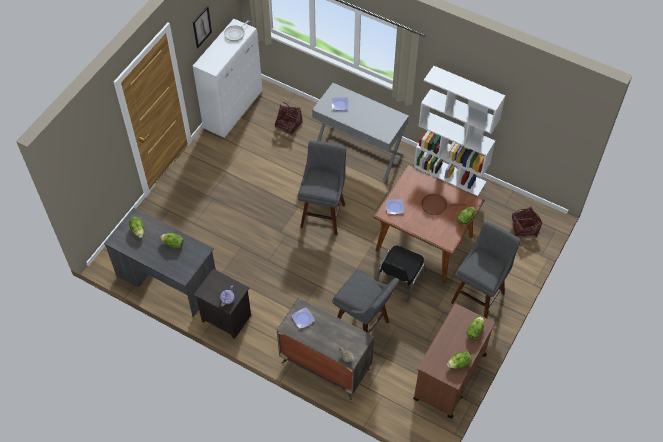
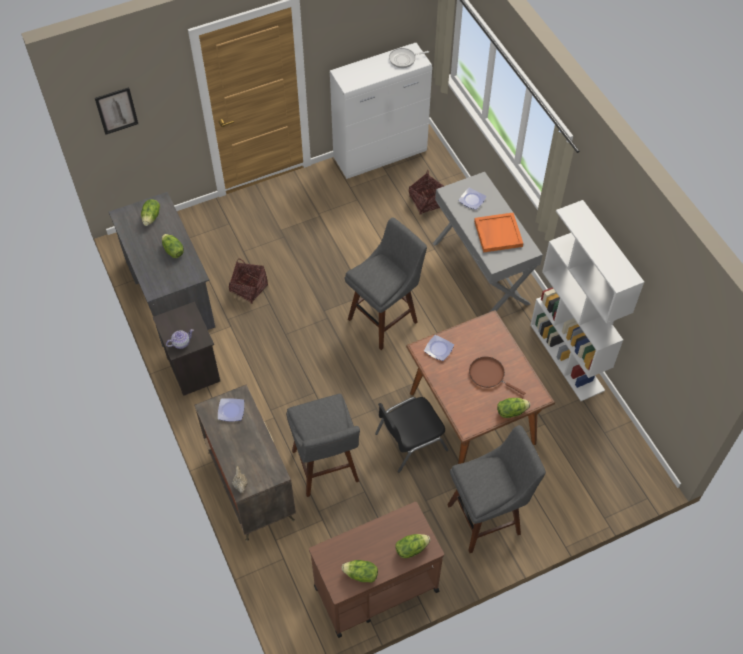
camera: 35 degrees right, 0 degrees up
(202, 27) = (357, 28): picture -> picture (116, 110)
(372, 117) = (497, 233): none -> orange tray
(524, 228) = (608, 473): basket -> basket (248, 289)

